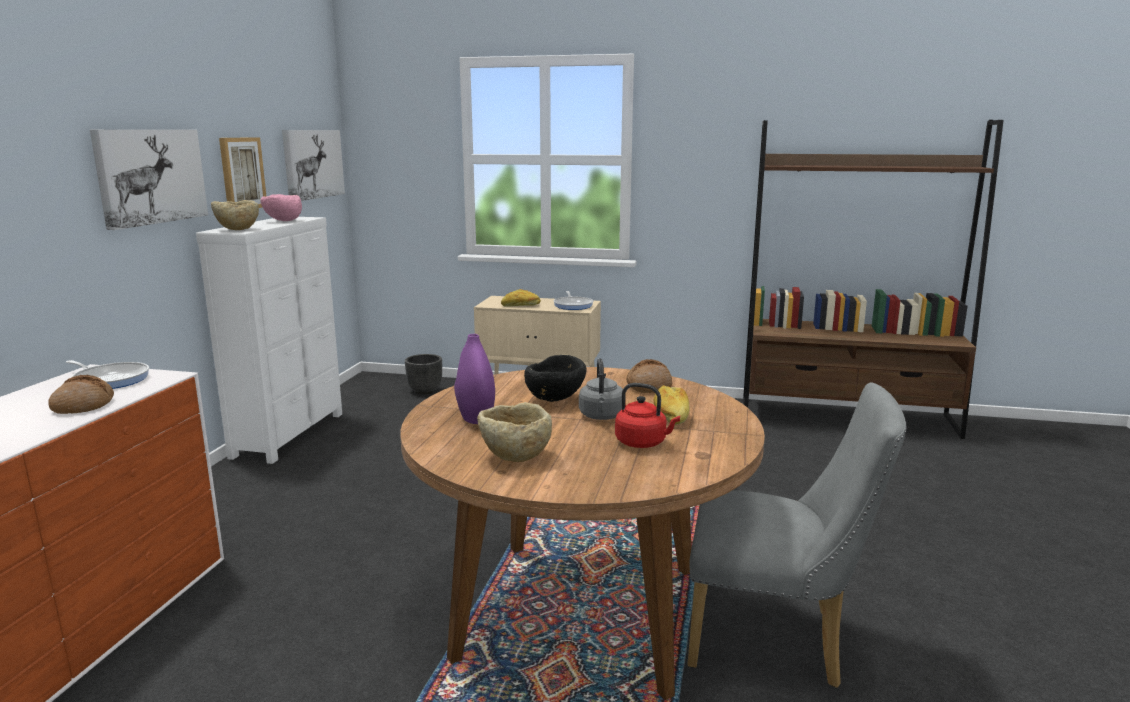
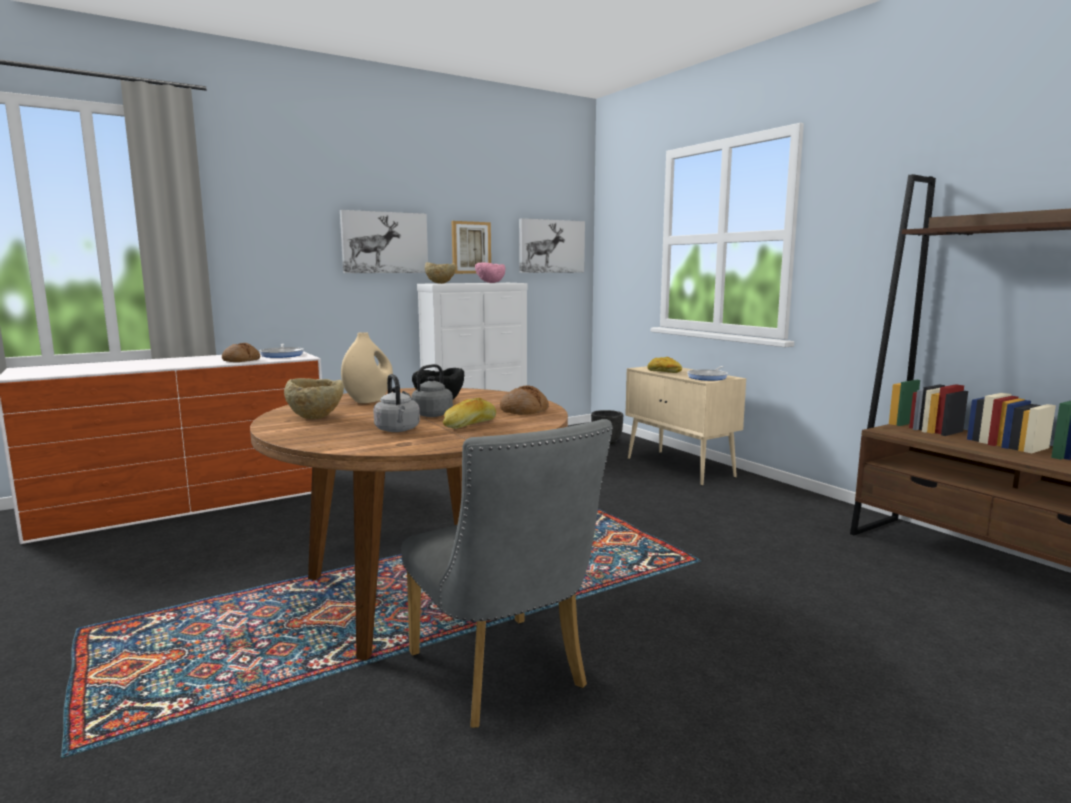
camera: 45 degrees right, 5 degrees down
(475, 417) = (369, 400): purple vase -> beige vase
(643, 443) = (398, 430): red kettle -> grey kettle

